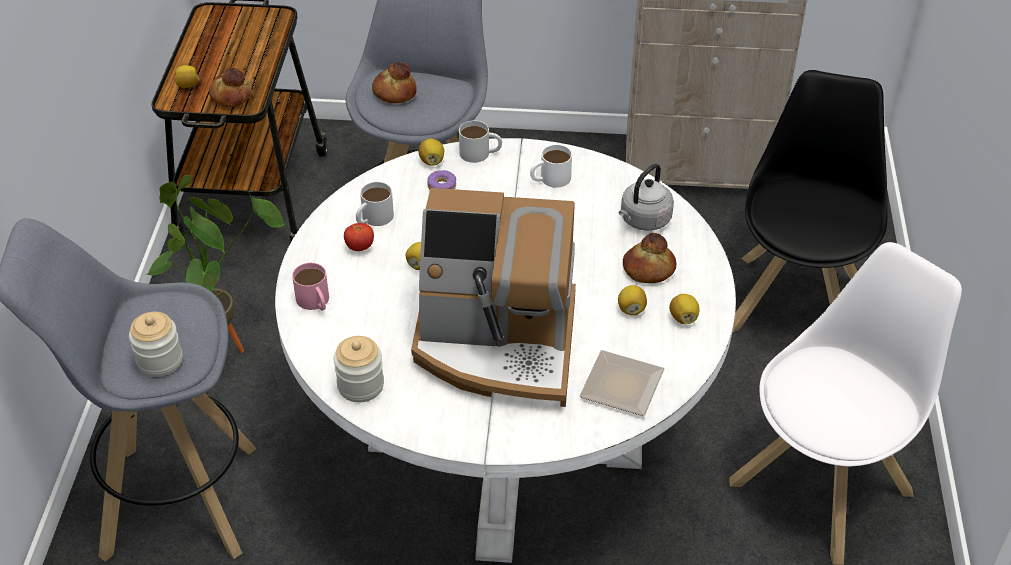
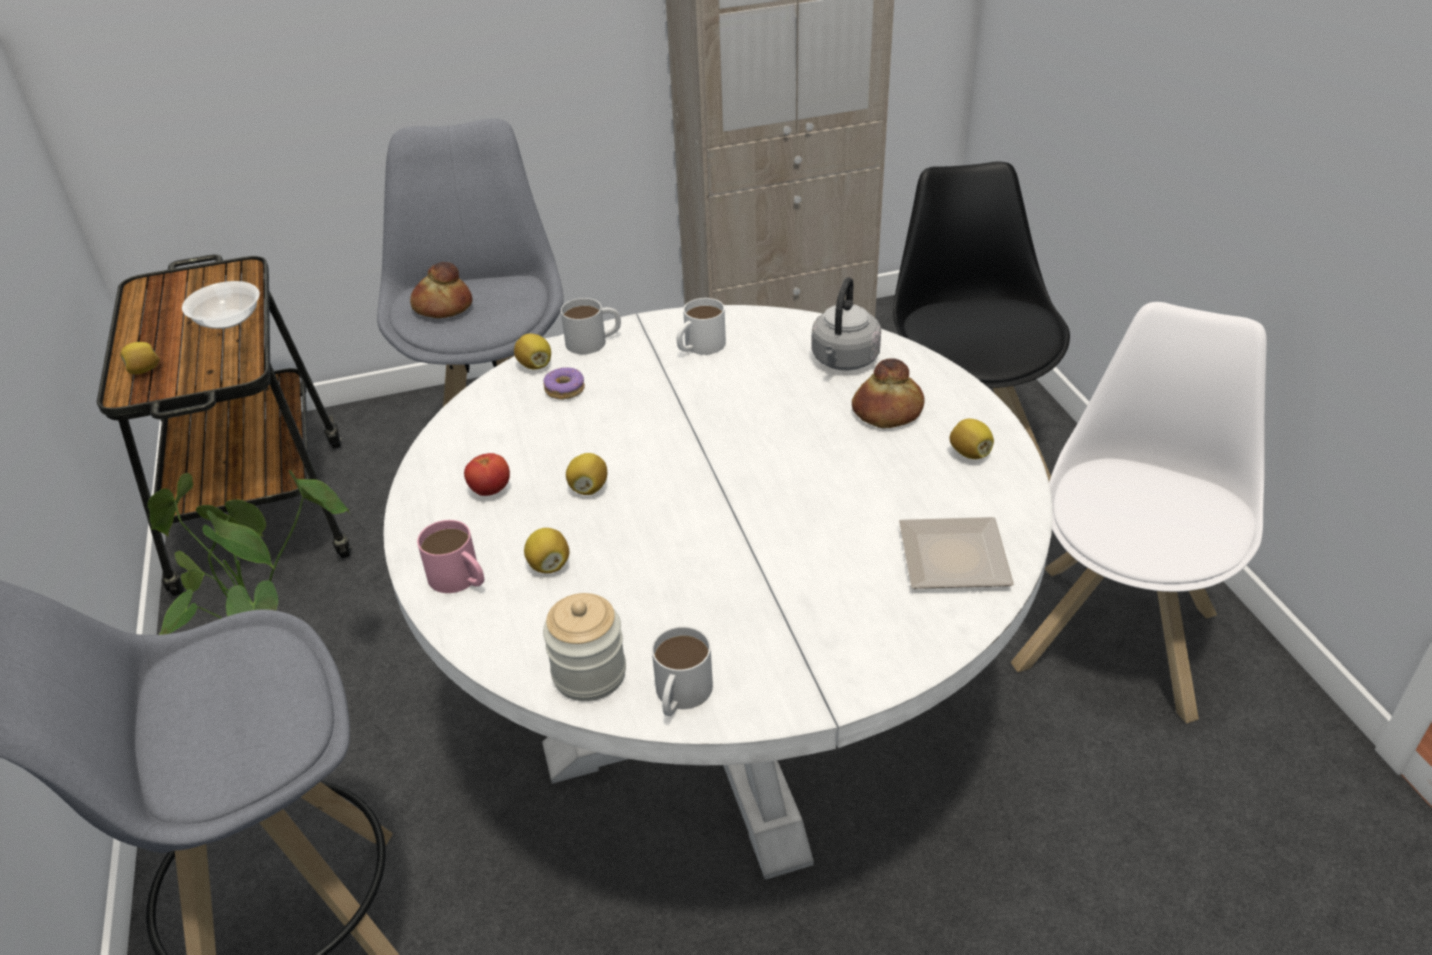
camera: 20 degrees left, 5 degrees down
(160, 360) = (243, 740): jar -> none
(230, 96) = (212, 367): bread -> none
(253, 58) = (227, 320): none -> bowl
(373, 219) = (491, 451): white mug -> white mug (680, 696)
(497, 345) = (755, 557): coffee machine -> none
(631, 309) = (899, 462): lemon -> lemon (548, 565)

